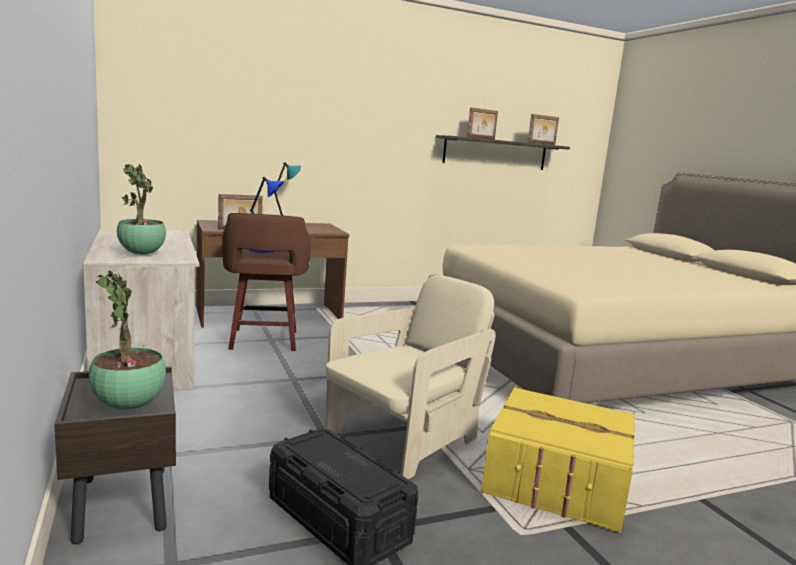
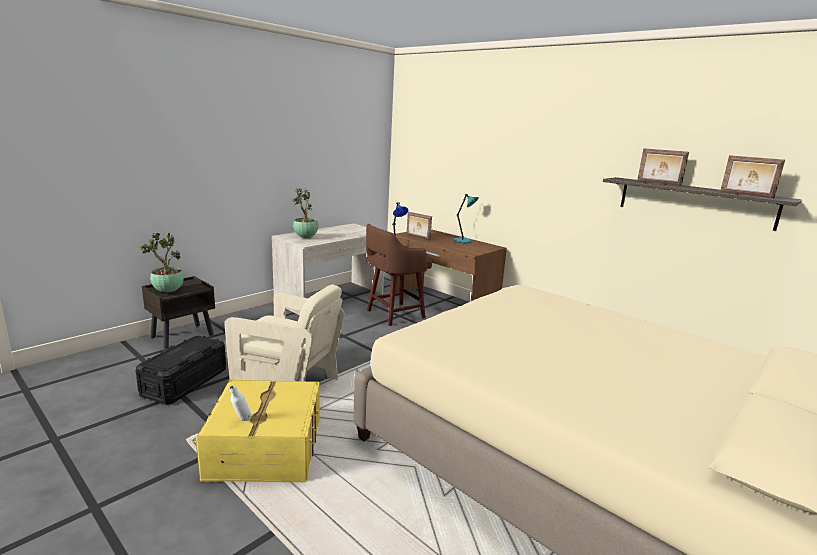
camera: 65 degrees right, 5 degrees up
(601, 437) = (241, 421): none -> white bottle

